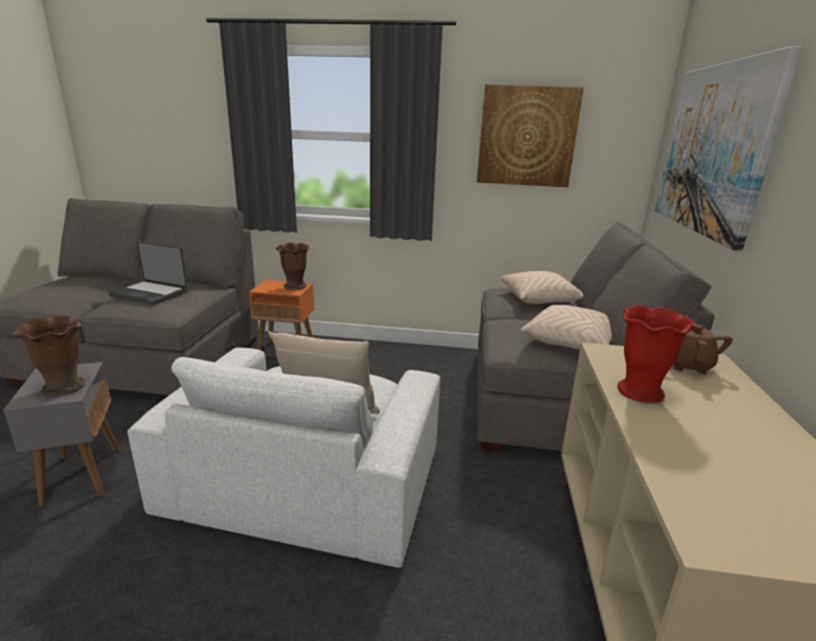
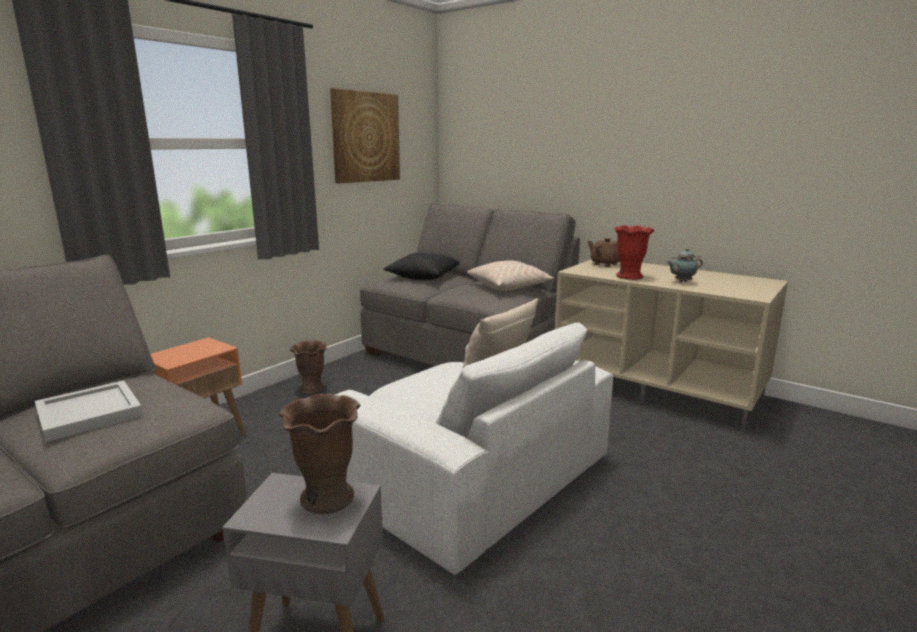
camera: 60 degrees left, 5 degrees down
(151, 293) = (90, 412): laptop -> white tray
(295, 286) = (202, 346): brown vase -> brown vase (312, 389)
(540, 299) = (424, 276): beige pillow -> black pillow
(686, 442) = (682, 282): none -> teapot
(713, 149) = (525, 139): picture -> none

